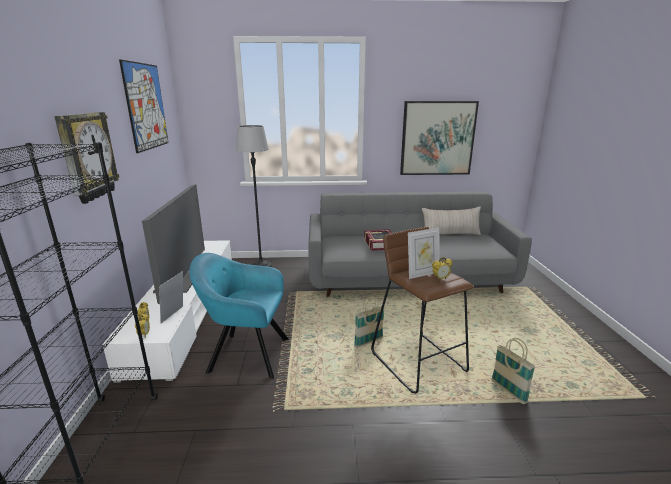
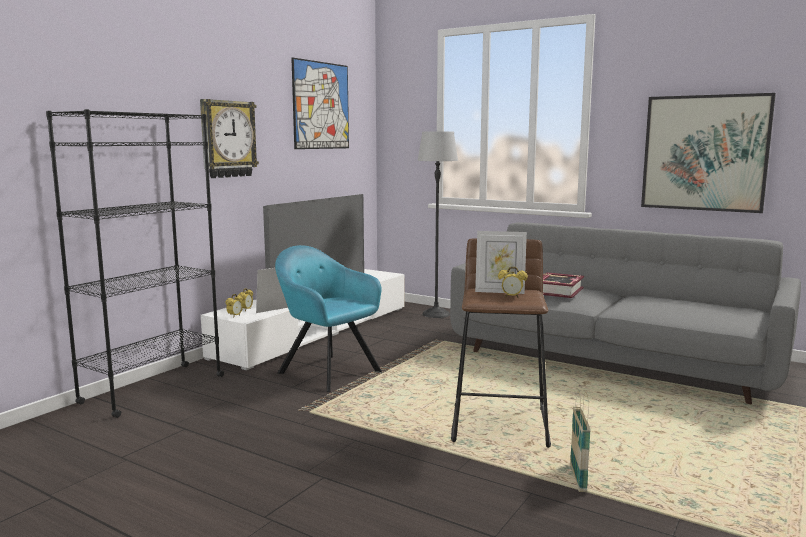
camera: 35 degrees right, 10 degrees down
(368, 342) = (464, 396): basket -> none
(450, 234) = (692, 300): beige pillow -> none

